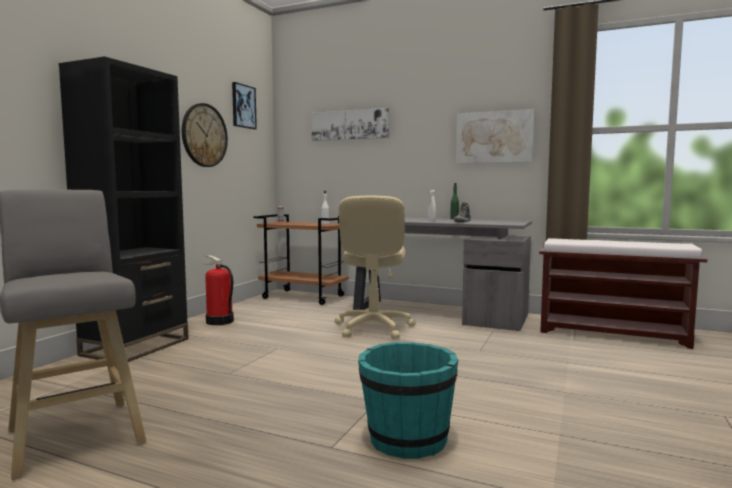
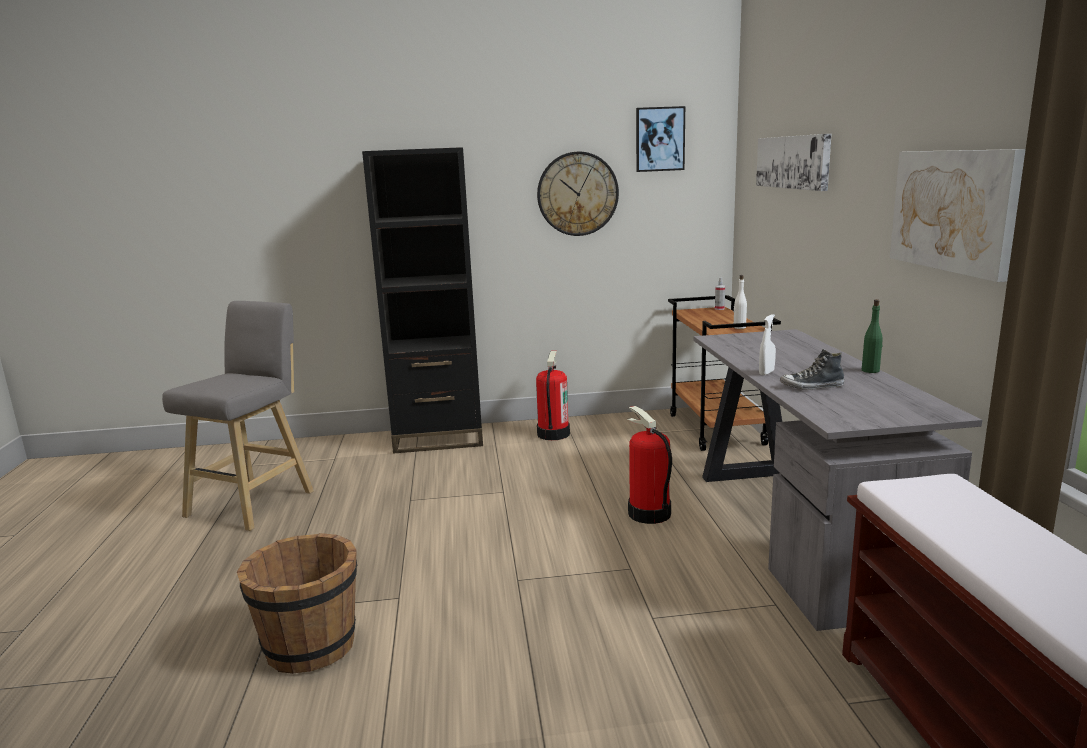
camera: 60 degrees right, 10 degrees up
(373, 328) = (648, 513): beige office chair -> fire extinguisher
(406, 440) = (310, 646): turquoise bucket -> brown bucket

